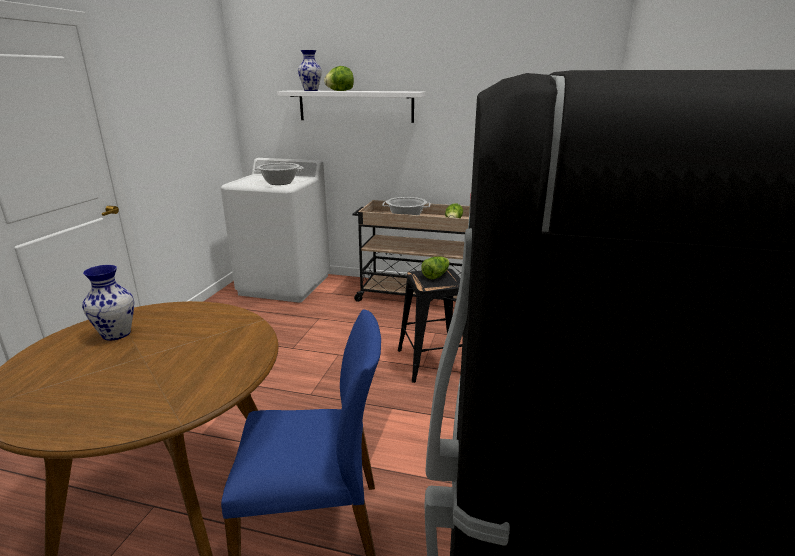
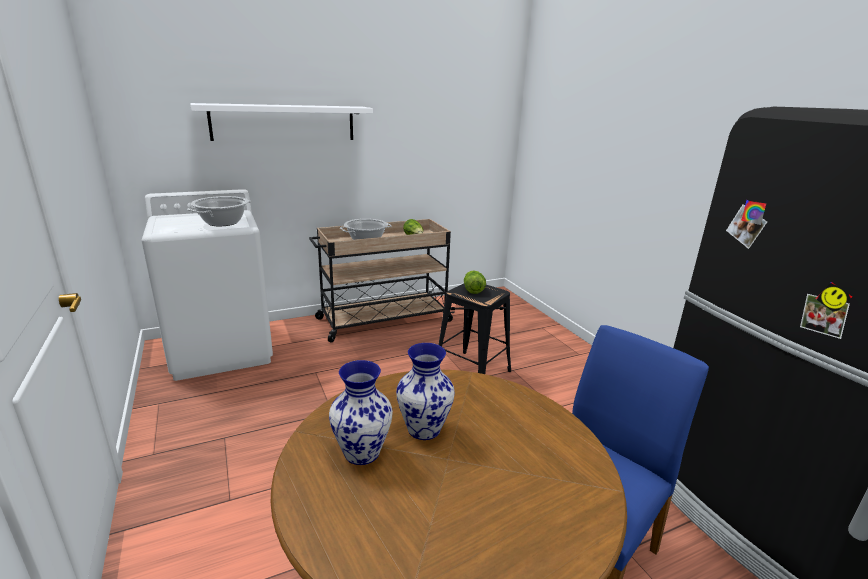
camera: 40 degrees left, 0 degrees up
(311, 90) = (234, 104): vase -> vase (425, 429)
(340, 91) = (273, 105): lettuce -> none

